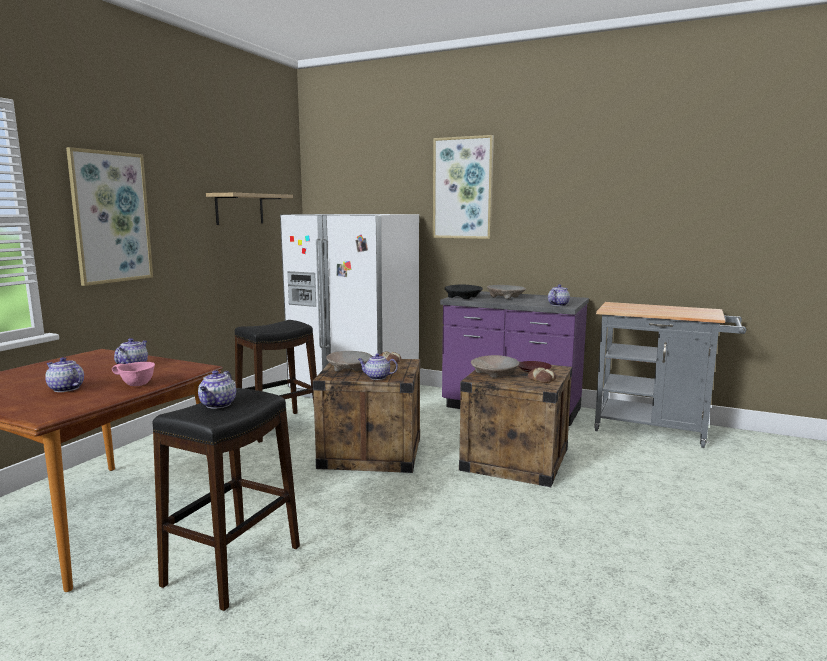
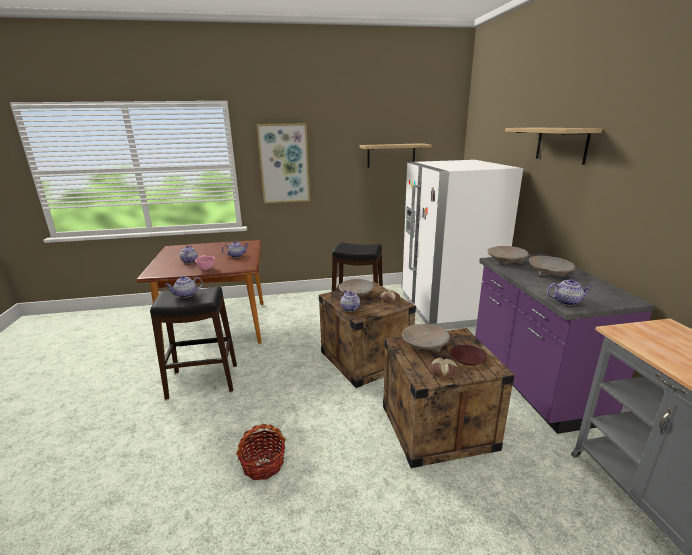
camera: 55 degrees right, 10 degrees up
(462, 188) = (561, 144): picture -> shelf
(463, 297) = (506, 261): black bowl -> beige bowl
(466, 559) = (263, 464): none -> basket

